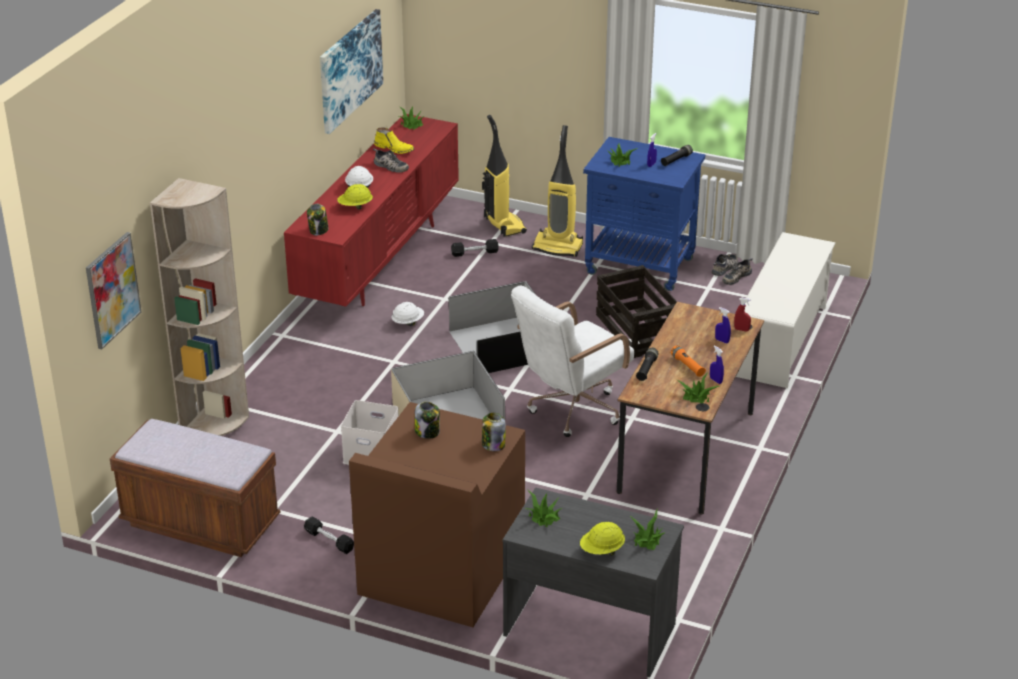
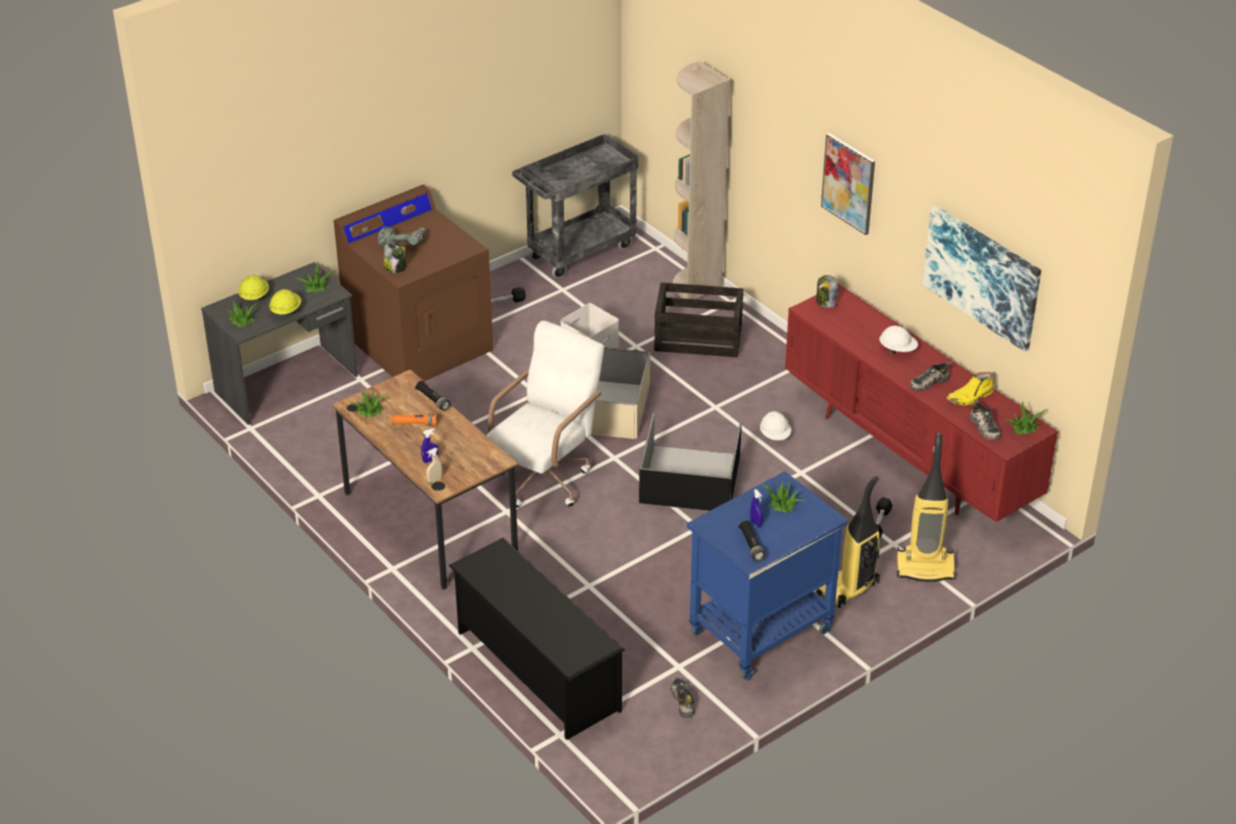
camera: 120 degrees right, 5 degrees up
(112, 290) = (663, 81): picture -> picture (848, 183)
(200, 523) = (577, 255): brown bench -> grey cart
(355, 206) = (857, 336): yellow hard hat -> yellow hard hat (286, 311)
(427, 432) = (442, 245): jar -> none
(445, 458) = (403, 243): none -> power drill
(571, 413) = (546, 479): white office chair -> white office chair turned 45 degrees clockwise
(636, 330) = (641, 576): crate -> crate (699, 339)
(716, 380) = (379, 430): blue spray bottle -> none
(725, 268) = (708, 700): shoe -> shoe (983, 426)
(741, 330) = (434, 480): red spray bottle -> beige spray bottle
(780, 341) = (536, 670): white shoe rack -> black shoe rack

